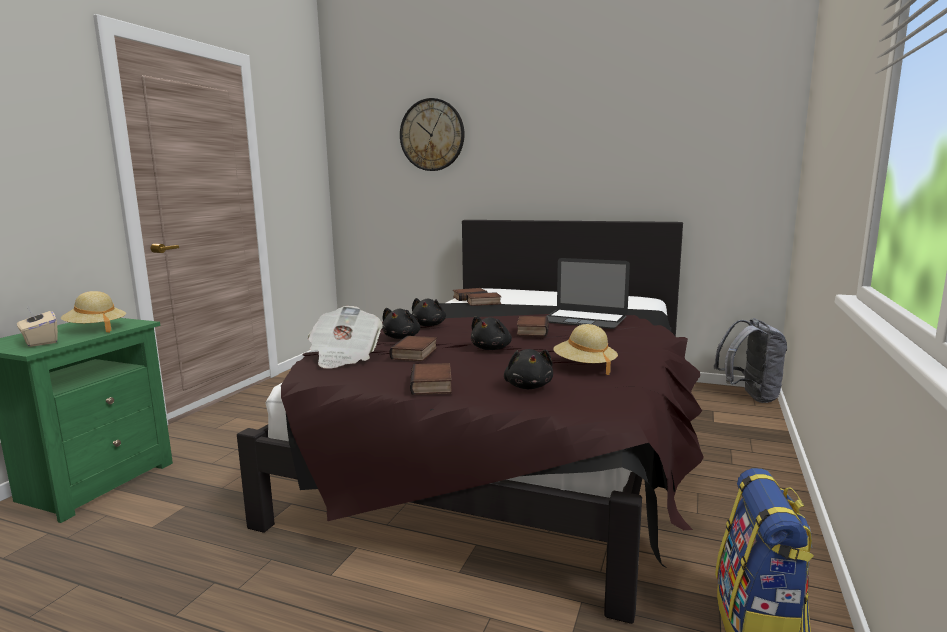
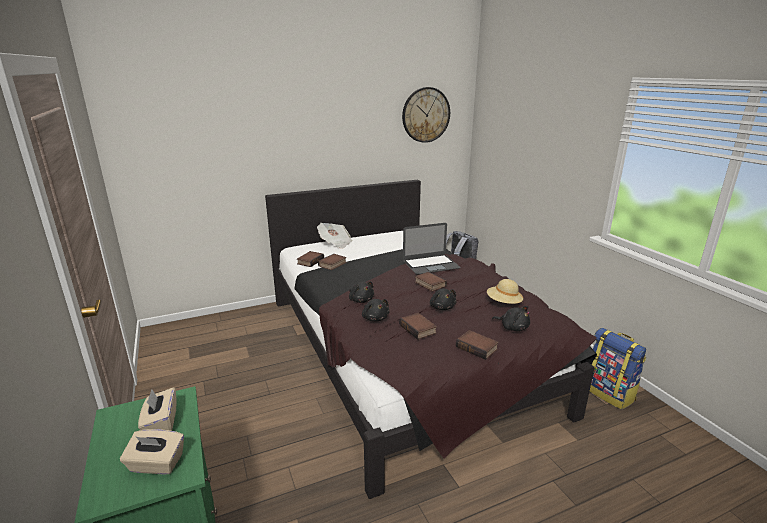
camera: 45 degrees left, 10 degrees up
(96, 329) = (161, 423): beige hat -> beige tissue box
(345, 357) = (385, 350): newspaper -> newspaper (335, 243)
(432, 135) = (223, 124): wall clock -> wall clock (426, 115)

